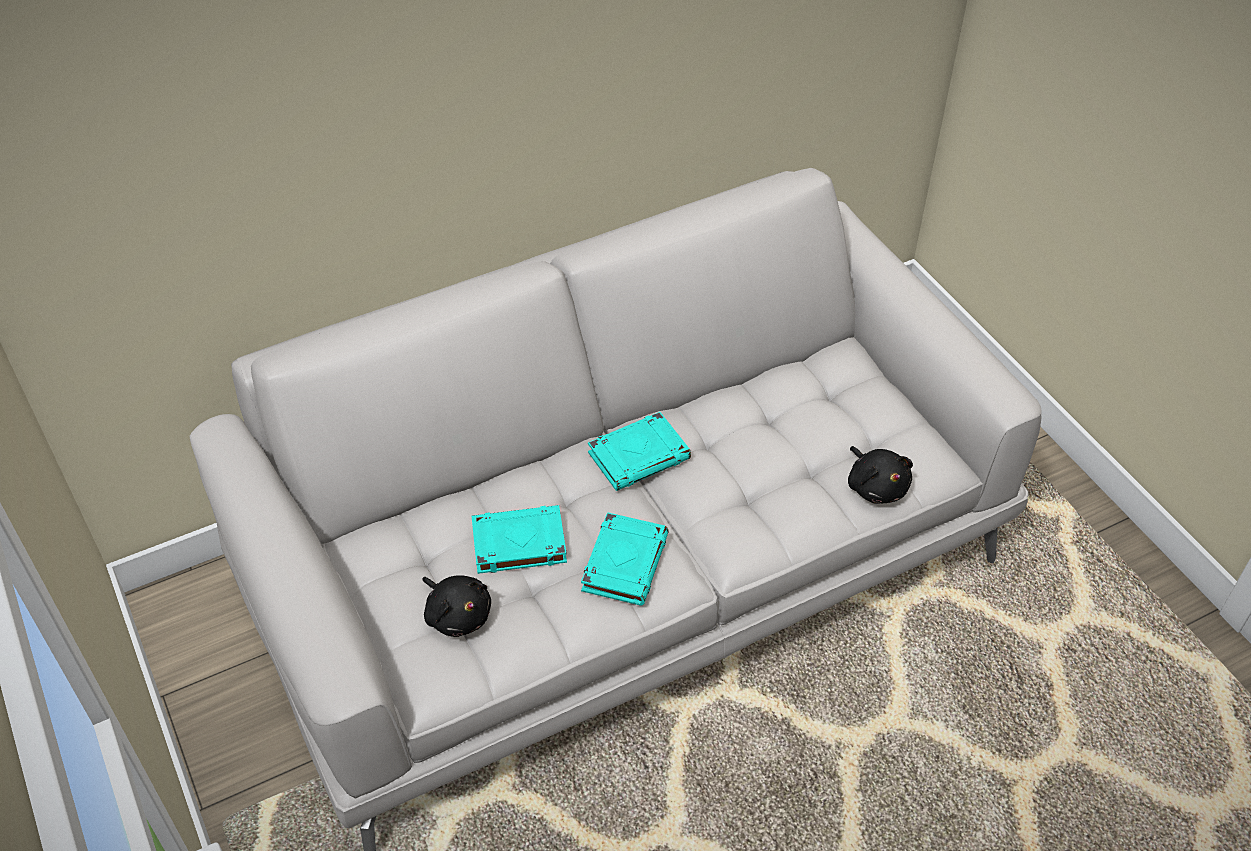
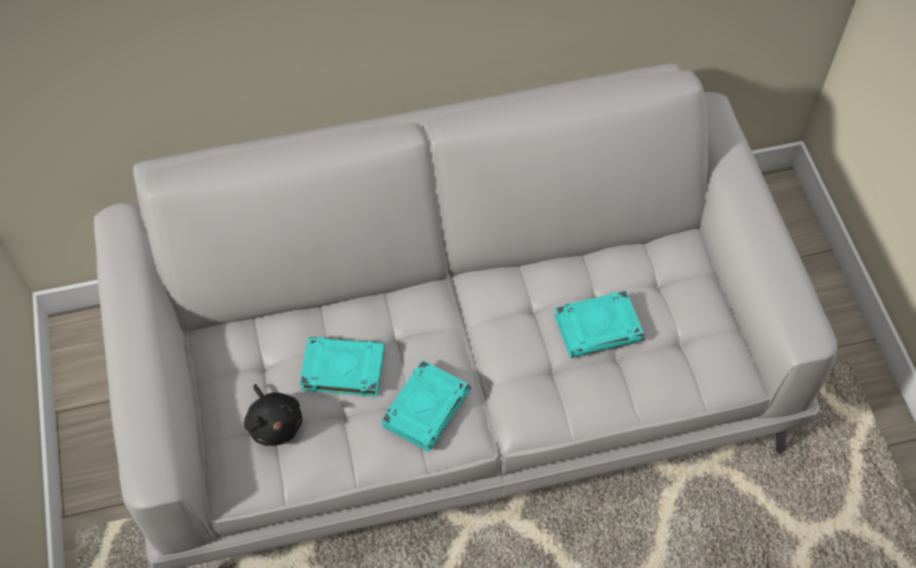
camera: 15 degrees right, 10 degrees up
(639, 456) = (470, 308): turquoise book -> turquoise book (599, 327)
(876, 486) = (669, 383): black plush toy -> none

